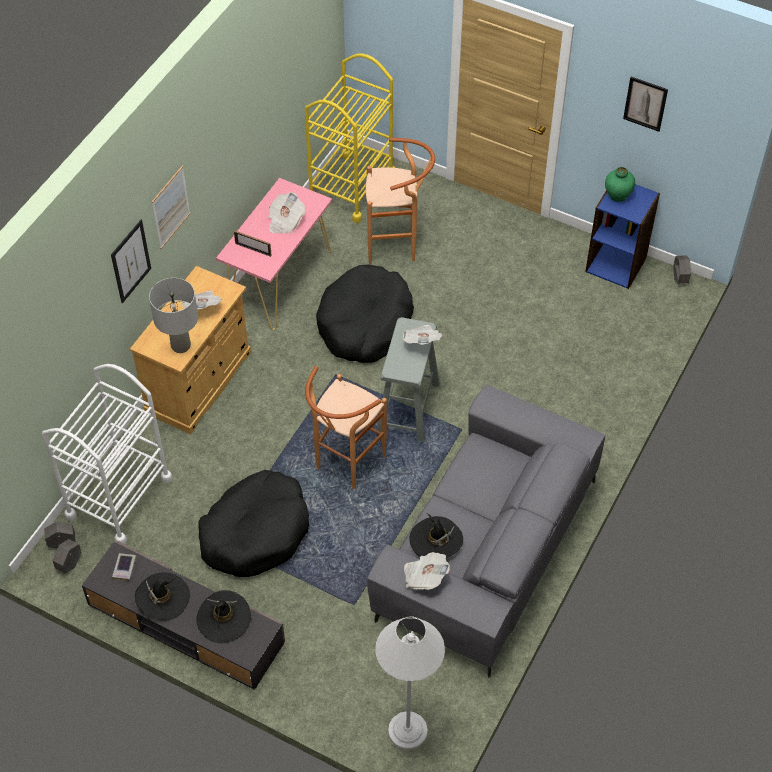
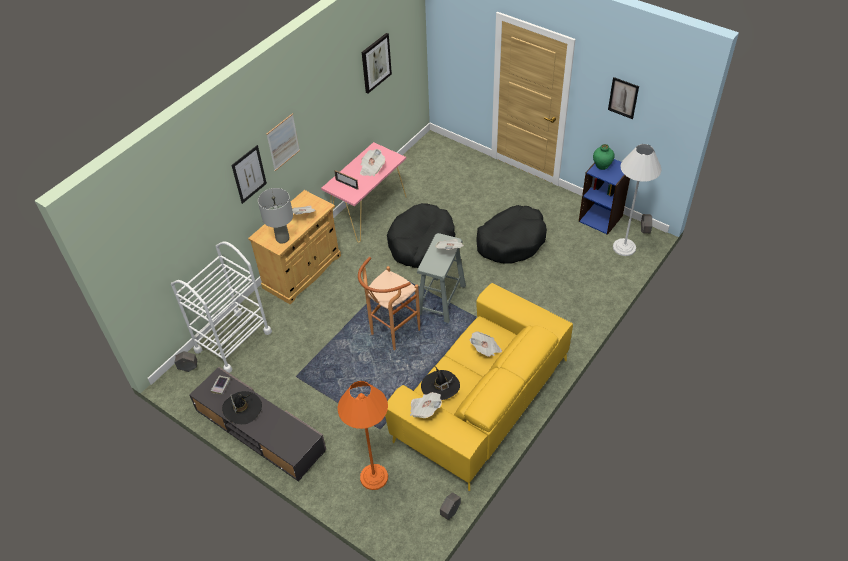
camera: 10 degrees right, 5 degrees down
(69, 564) = (190, 382): grey planter -> grey planter (450, 512)
(223, 618) = (281, 427): black hat -> none
(255, 532) = (321, 372): black dog bed -> black dog bed (511, 241)
(282, 68) = (375, 63): none -> picture
(351, 187) = (427, 158): yellow cart -> none
(357, 672) = (374, 477): none -> orange floor lamp
(397, 246) = (451, 196): brown stool -> none
(407, 730) = (403, 523): white floor lamp -> white floor lamp (624, 247)
(486, 549) = (481, 399): grey sofa -> yellow sofa
(489, 481) = (485, 349): none -> newspaper

